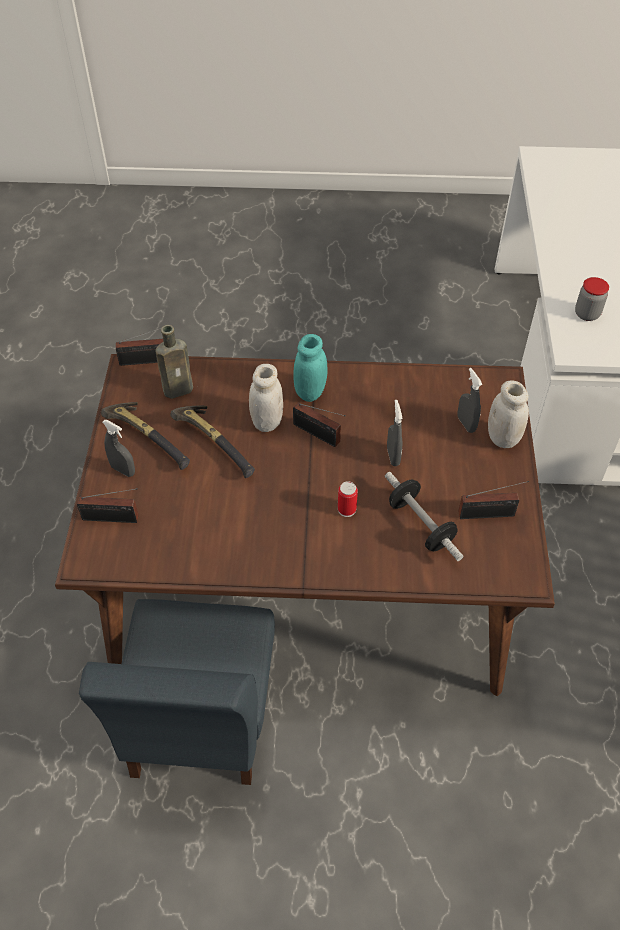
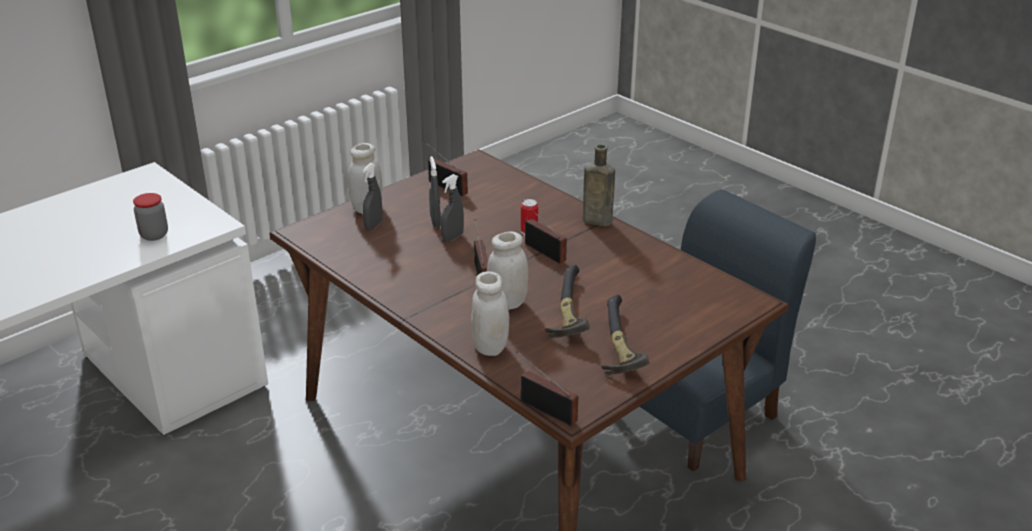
camera: 135 degrees left, 20 degrees down
(113, 518) = (706, 313): radio -> radio (543, 250)
(123, 470) = (665, 337): grey spray bottle -> grey spray bottle (435, 221)
(180, 389) = (545, 366): brown bottle -> brown bottle (595, 220)
(232, 379) = (490, 347): none -> white jar
(310, 392) = (443, 302): turquoise jar -> none
(421, 525) = (495, 203): dumbbell -> none

